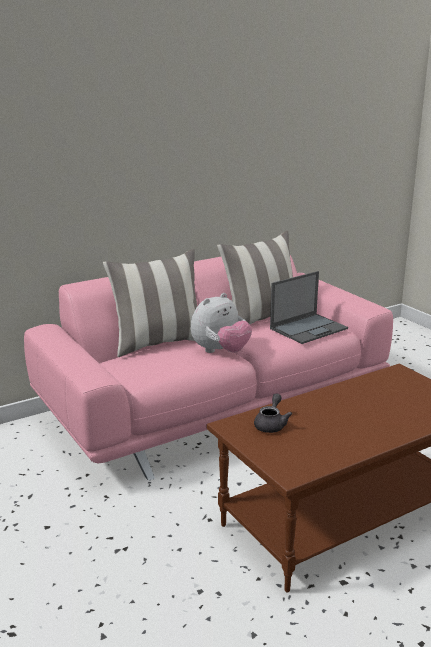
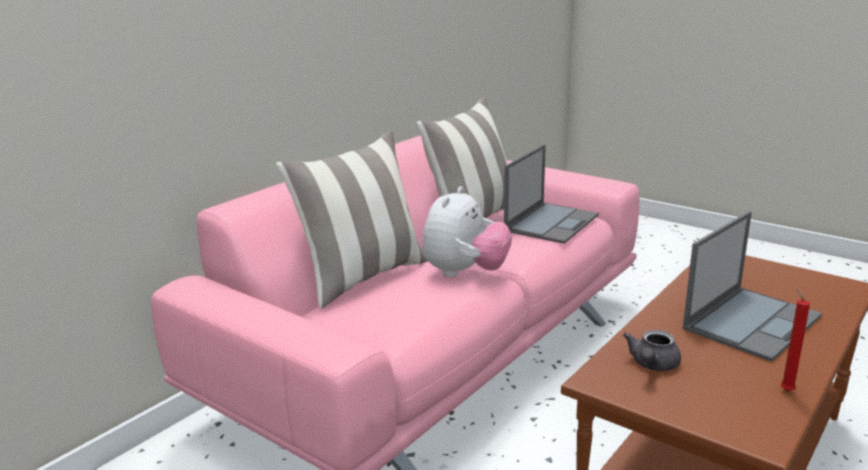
camera: 20 degrees left, 0 degrees up
(271, 424) = (652, 365): grey teapot -> grey teapot turned 150 degrees counterclockwise
(338, 454) = (785, 390): none -> red candle
(367, 414) = (752, 322): none -> laptop

